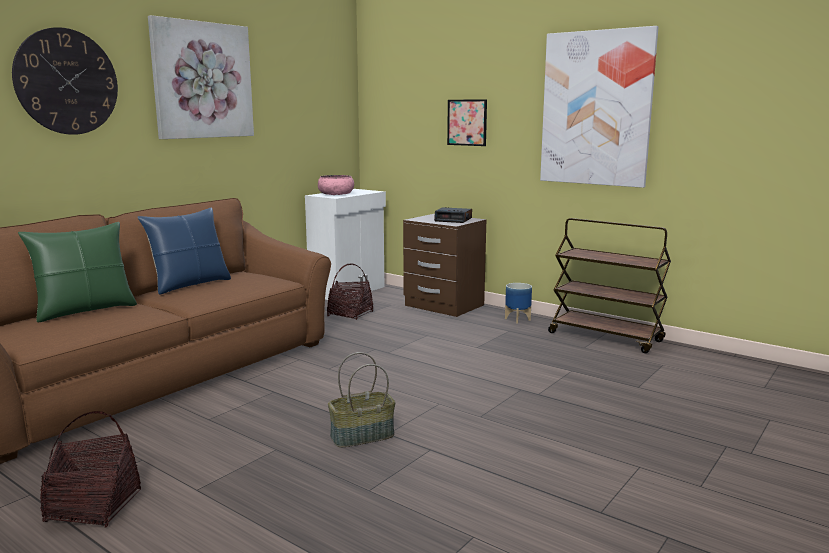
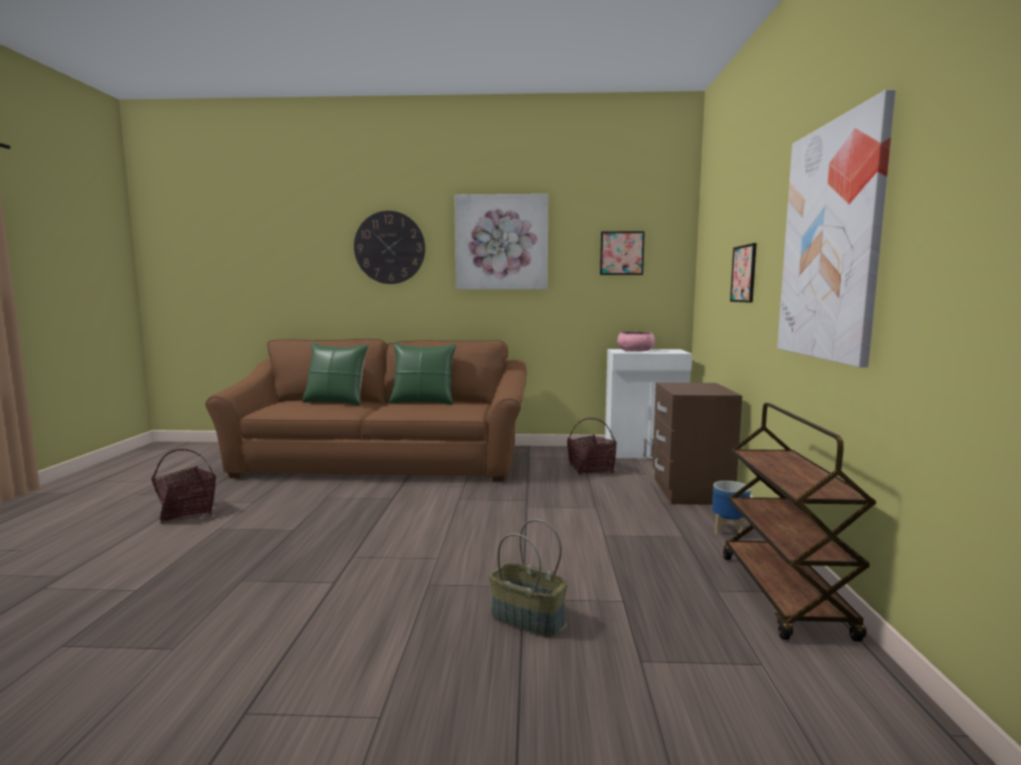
camera: 55 degrees right, 5 degrees down
(190, 284) = (423, 402): blue pillow -> green pillow
(308, 96) = (621, 253): none -> picture
(362, 436) = (338, 549): basket -> basket (526, 619)
(453, 220) = (702, 390): alarm clock -> none

